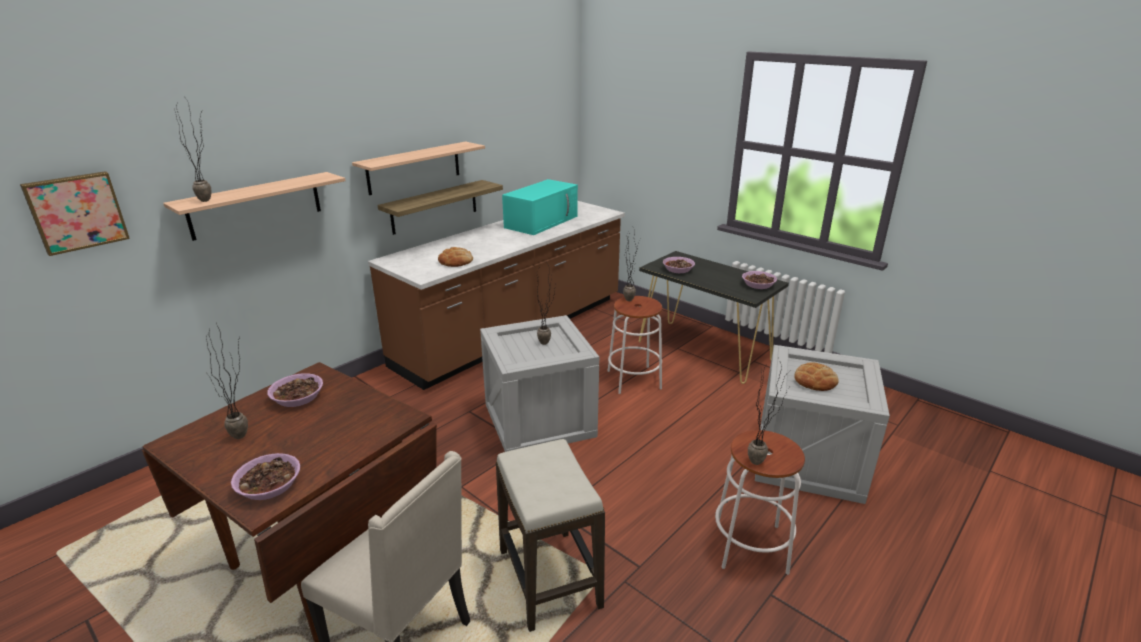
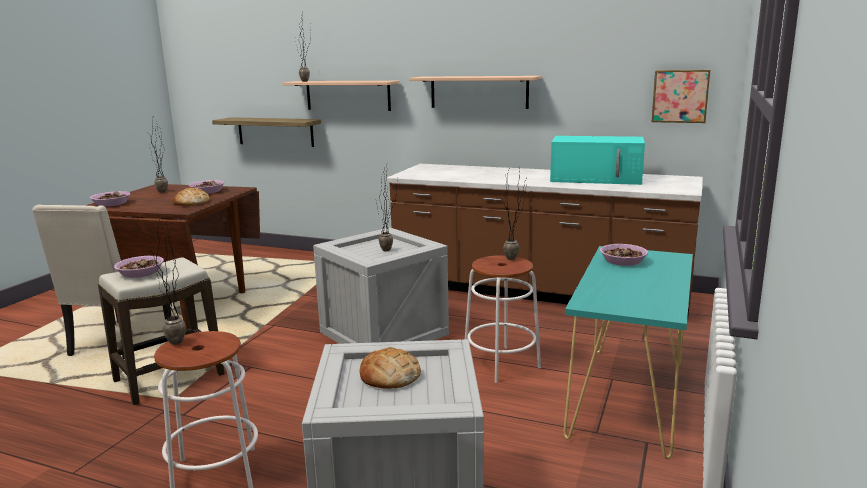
camera: 70 degrees right, 10 degrees down
(76, 212) = (259, 77): picture -> picture (680, 96)
(434, 207) = (496, 134): shelf -> shelf (275, 131)
(456, 261) = (445, 176): bread -> bread (191, 202)
(704, 351) = (627, 398): black console table -> turquoise console table
(758, 284) = (641, 305): bowl -> bowl (141, 273)

